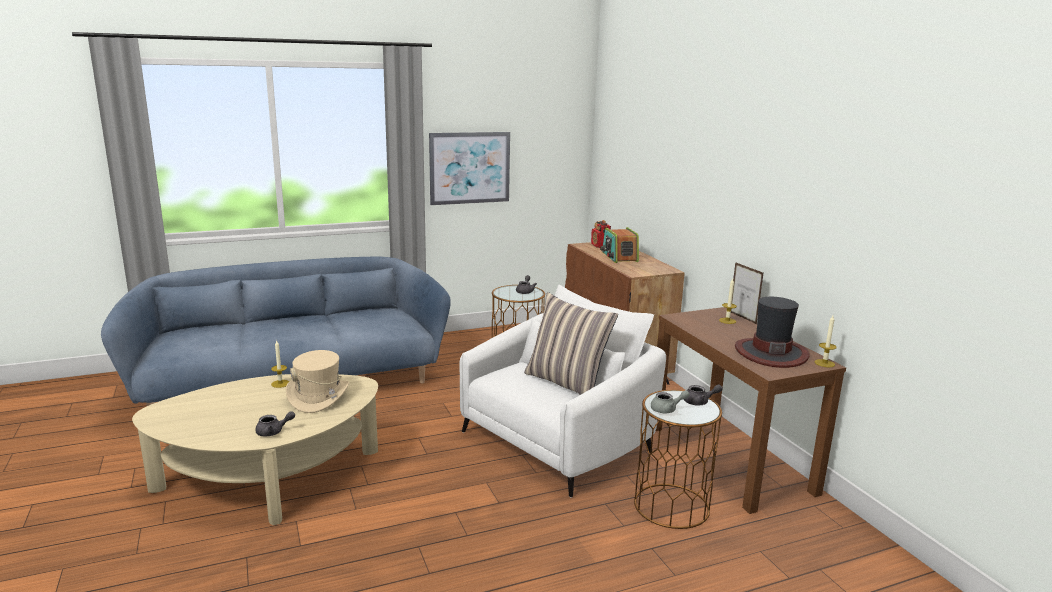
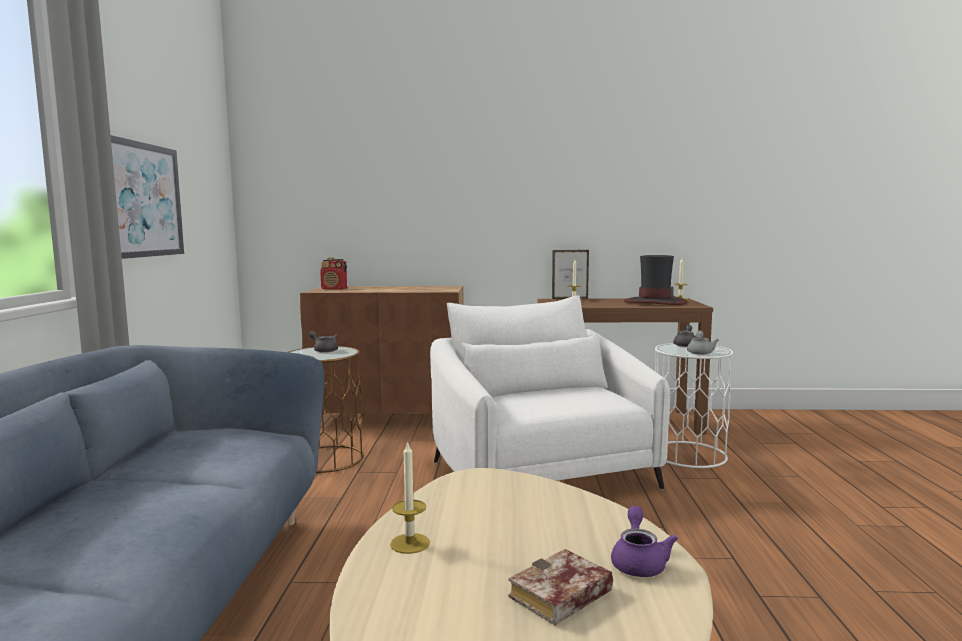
camera: 65 degrees left, 10 degrees down
(239, 418) = (560, 597): none -> book
(273, 432) = (639, 562): grey teapot -> purple teapot
(319, 397) = (505, 512): beige hat -> none
(567, 382) = (559, 390): pillow -> none
(619, 257) = (385, 289): radio -> none
(671, 505) = (688, 454): brown side table -> white side table

